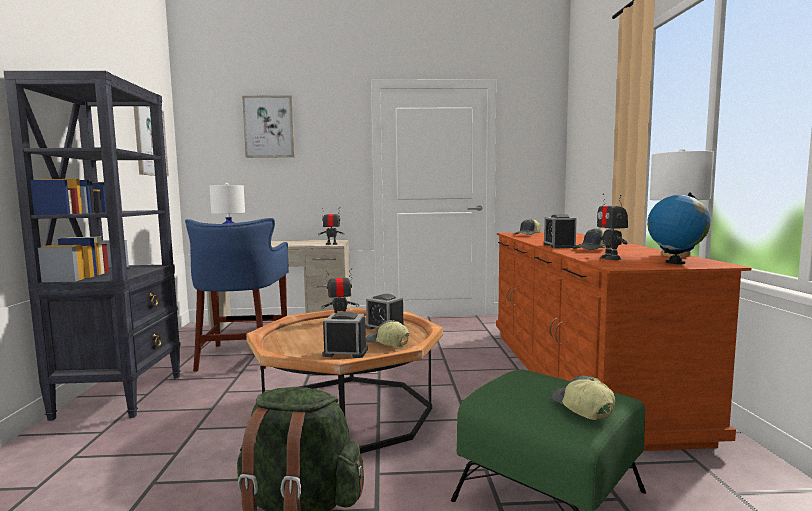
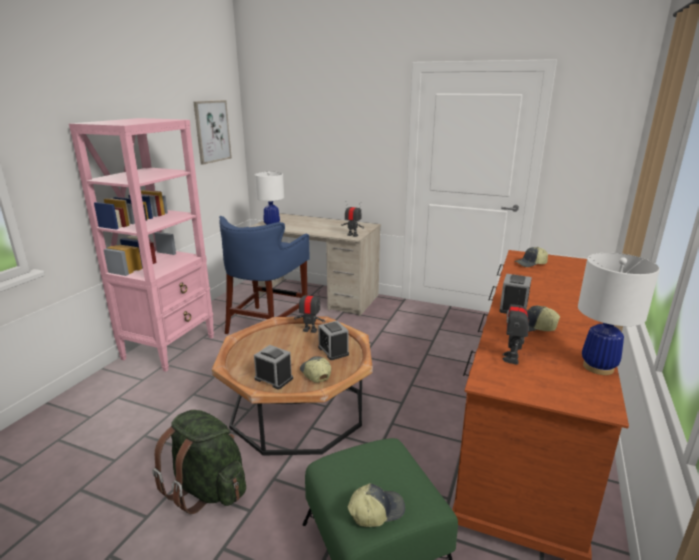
camera: 25 degrees right, 15 degrees up
(121, 396) = (170, 347): black bookcase -> pink bookcase
(269, 127) = (315, 111): picture -> none
(580, 408) = (376, 511): cap -> cap turned 60 degrees clockwise
(675, 262) = (560, 389): globe -> none

